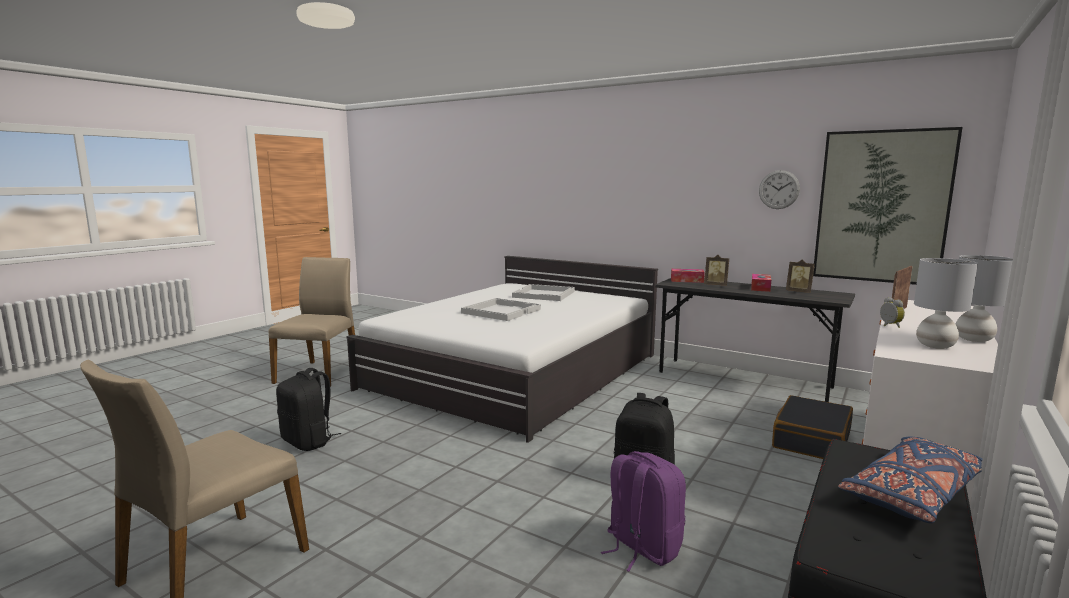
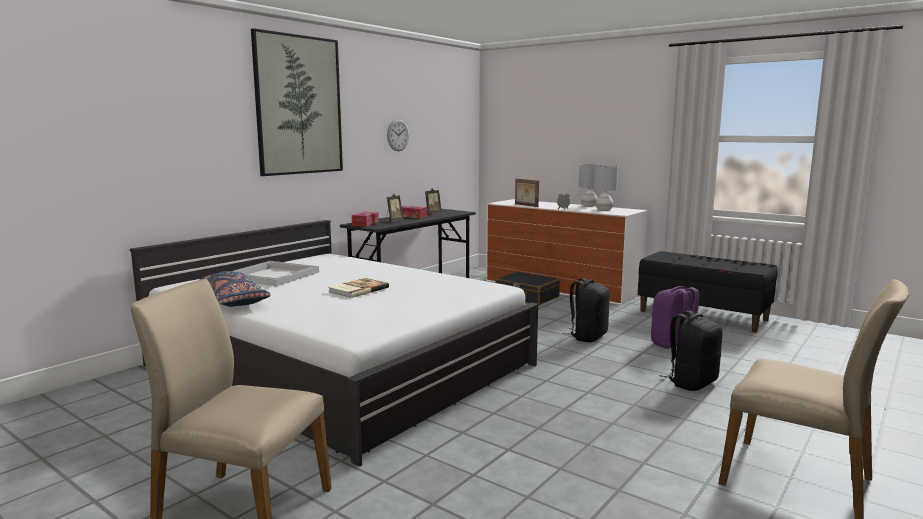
camera: 85 degrees left, 0 degrees up
(308, 442) = (543, 474): black backpack -> black backpack (691, 383)
(501, 311) = (357, 289): white tray -> book
(881, 207) = (444, 146): picture -> picture (299, 105)
(913, 494) = (694, 258): blue pillow -> blue pillow (233, 300)

